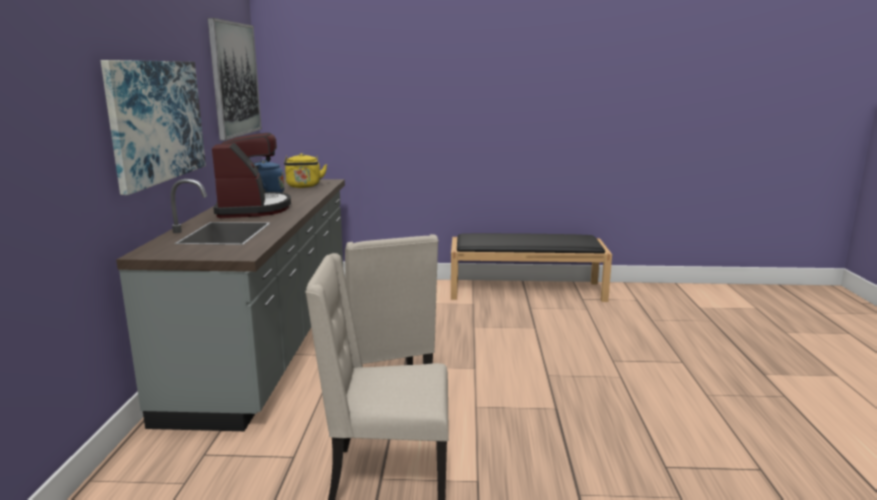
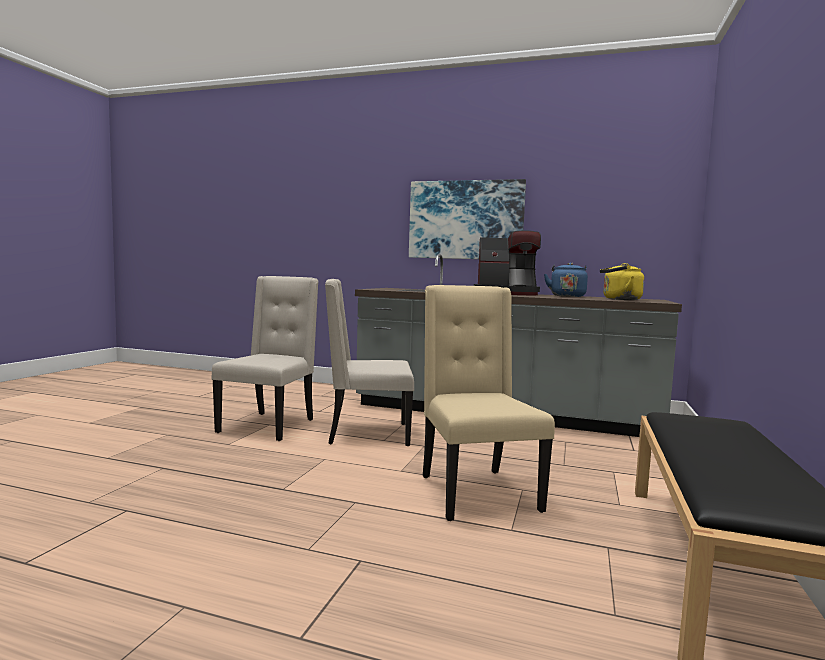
camera: 105 degrees right, 10 degrees down
(234, 79) = (628, 194): picture -> none
(492, 339) = (475, 492): none -> beige chair

